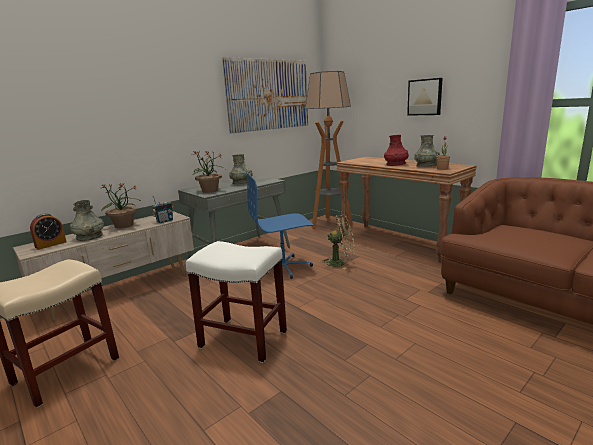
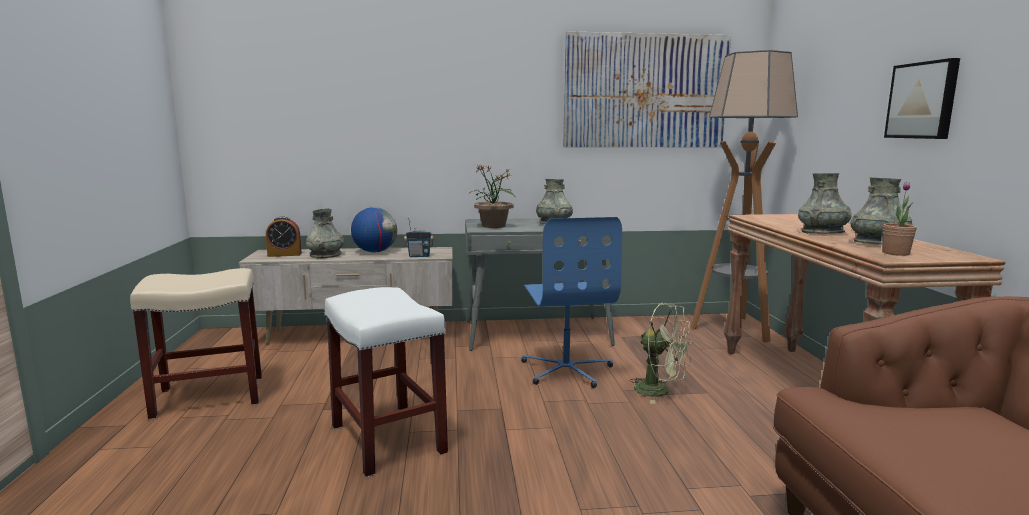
camera: 35 degrees right, 5 degrees down
(124, 225) = (375, 251): potted plant -> globe
(284, 267) = (566, 369): blue office chair -> blue office chair turned 120 degrees counterclockwise
(396, 164) = (822, 232): red vase -> grey vase

